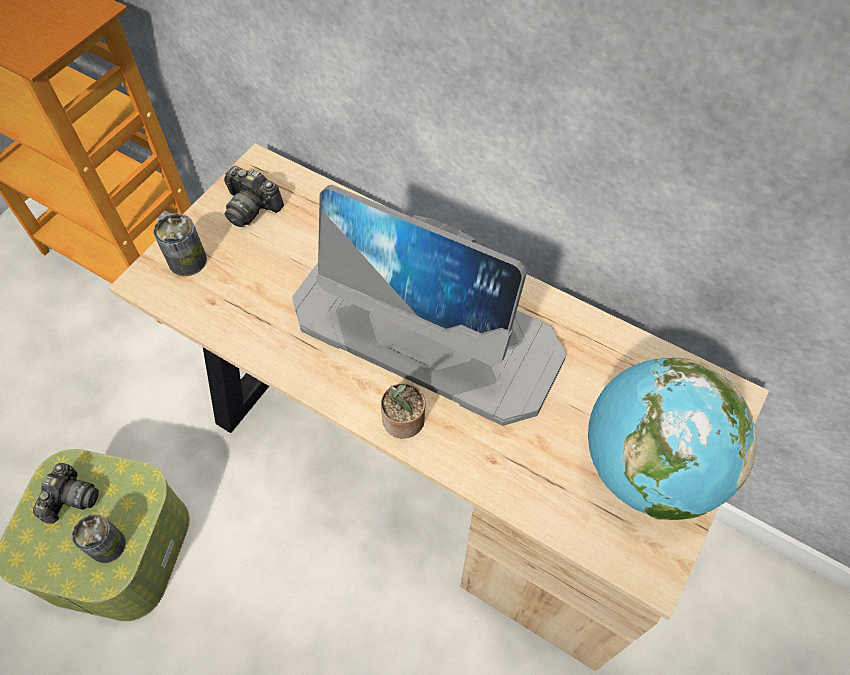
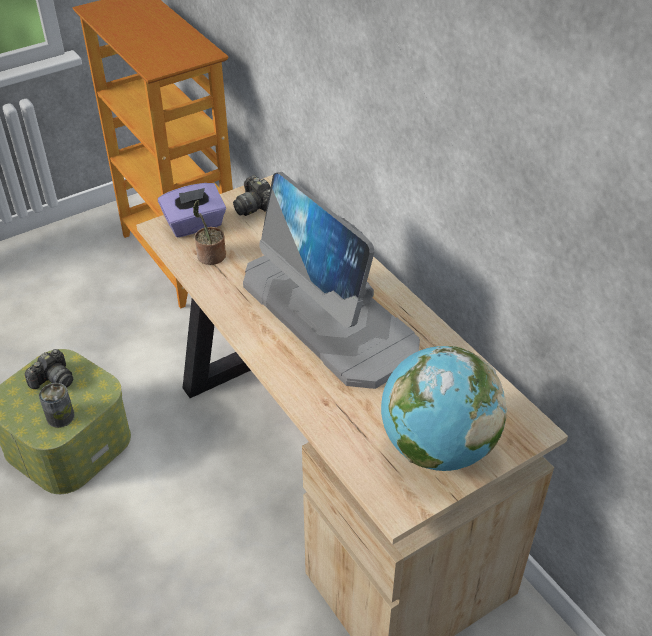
camera: 25 degrees right, 15 degrees down
(187, 261) = (195, 225): can -> purple tissue box
(403, 422) = (278, 360): potted plant -> potted plant (210, 257)

